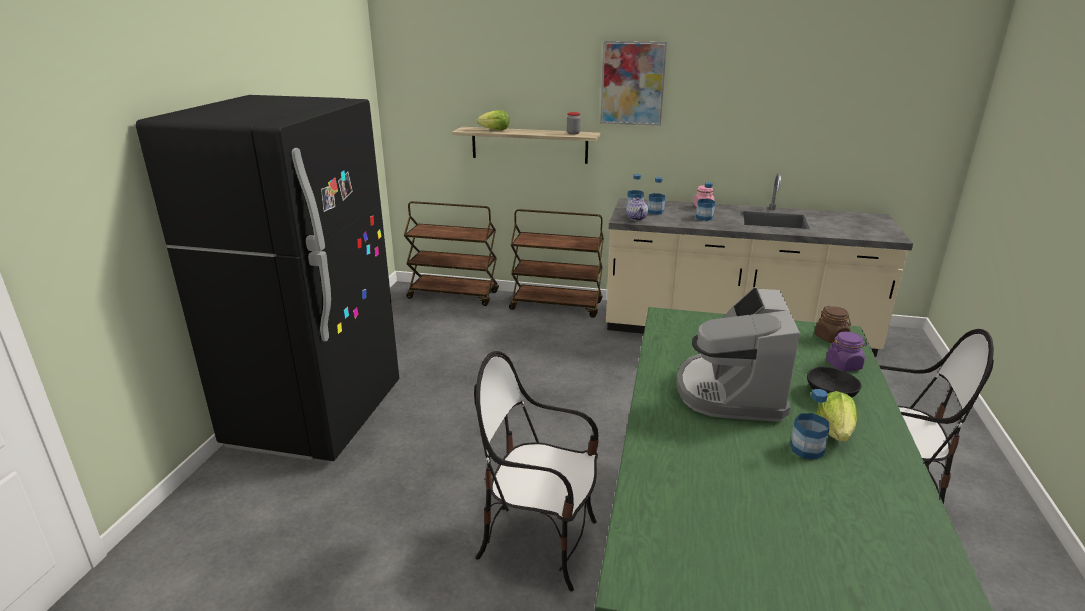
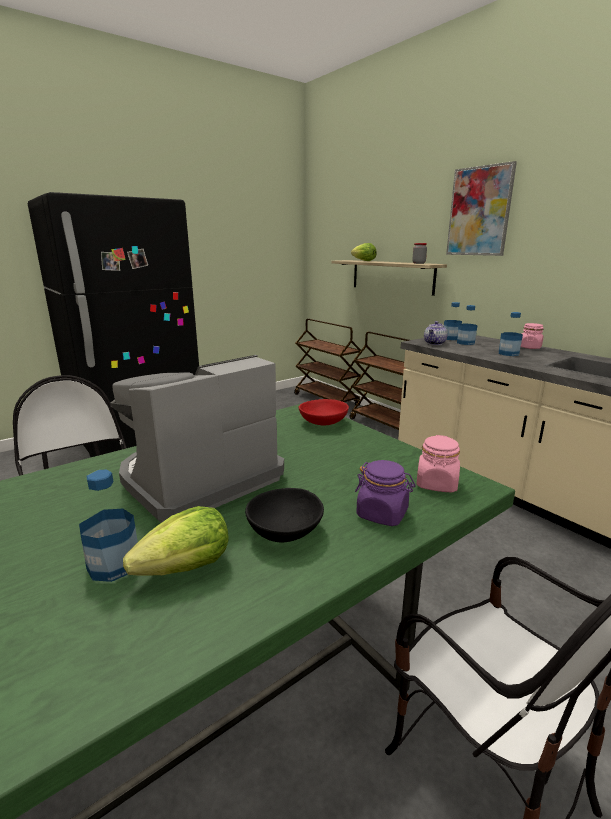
camera: 40 degrees right, 5 degrees down
(700, 321) = (323, 423): none -> red bowl
(831, 338) = (436, 484): brown jar -> pink jar

